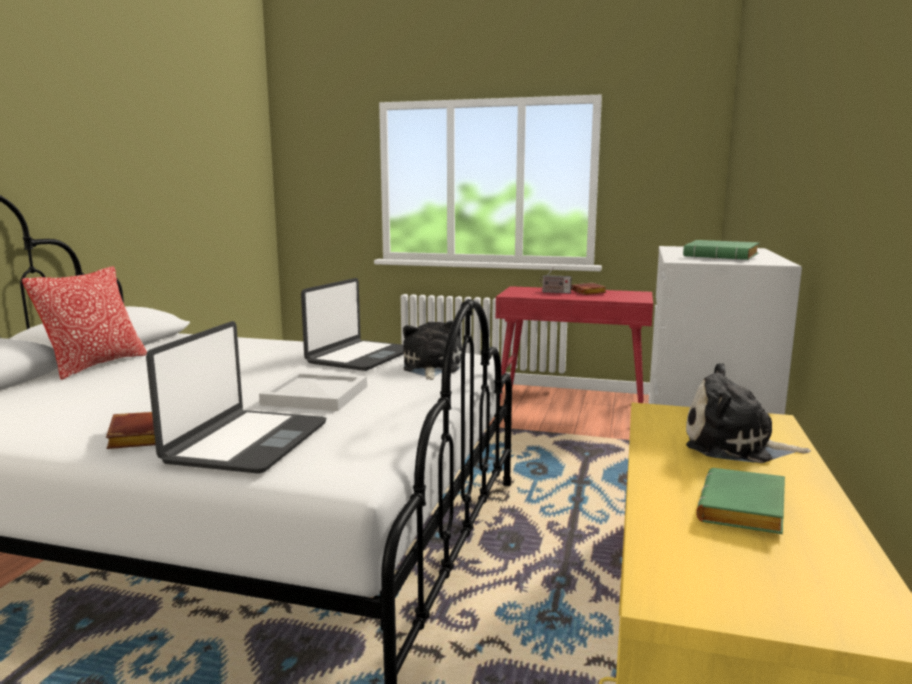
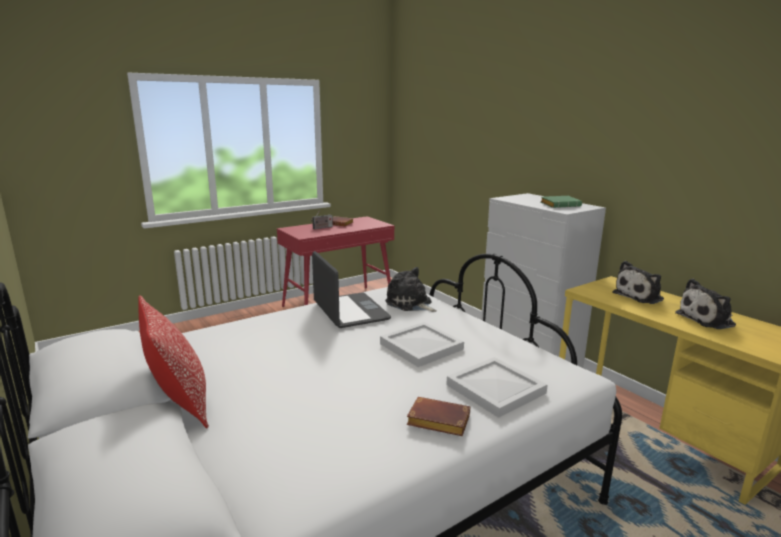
camera: 50 degrees left, 5 degrees up
(246, 442) = (494, 389): laptop -> white tray
(745, 511) = (708, 319): green book -> plush toy

